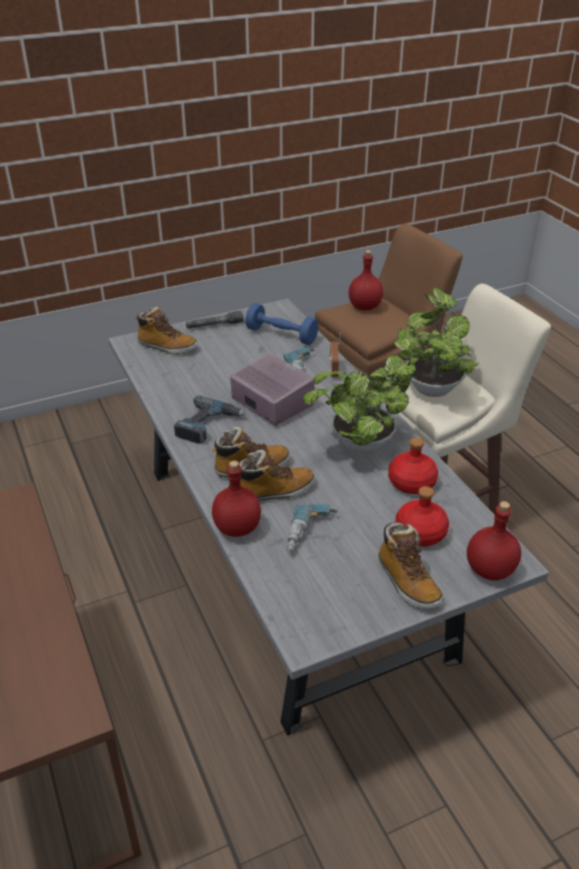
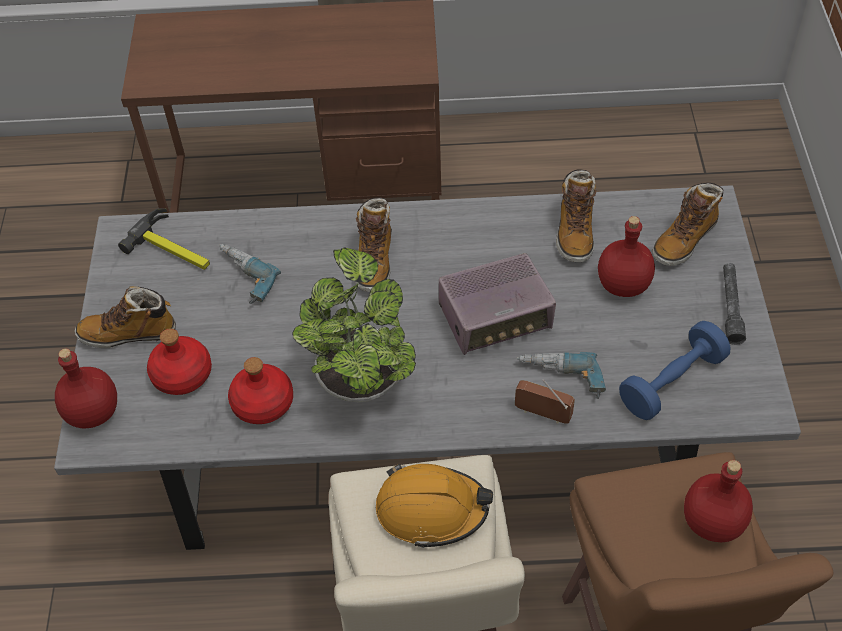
camera: 115 degrees right, 15 degrees up
(208, 425) = (476, 242): power drill -> none
(237, 528) = (287, 223): red bottle -> red bottle (622, 284)
(275, 491) = (323, 269): boot -> boot (574, 232)
(302, 591) = (174, 248): none -> hammer
(431, 386) = (431, 509): potted plant -> orange hard hat

